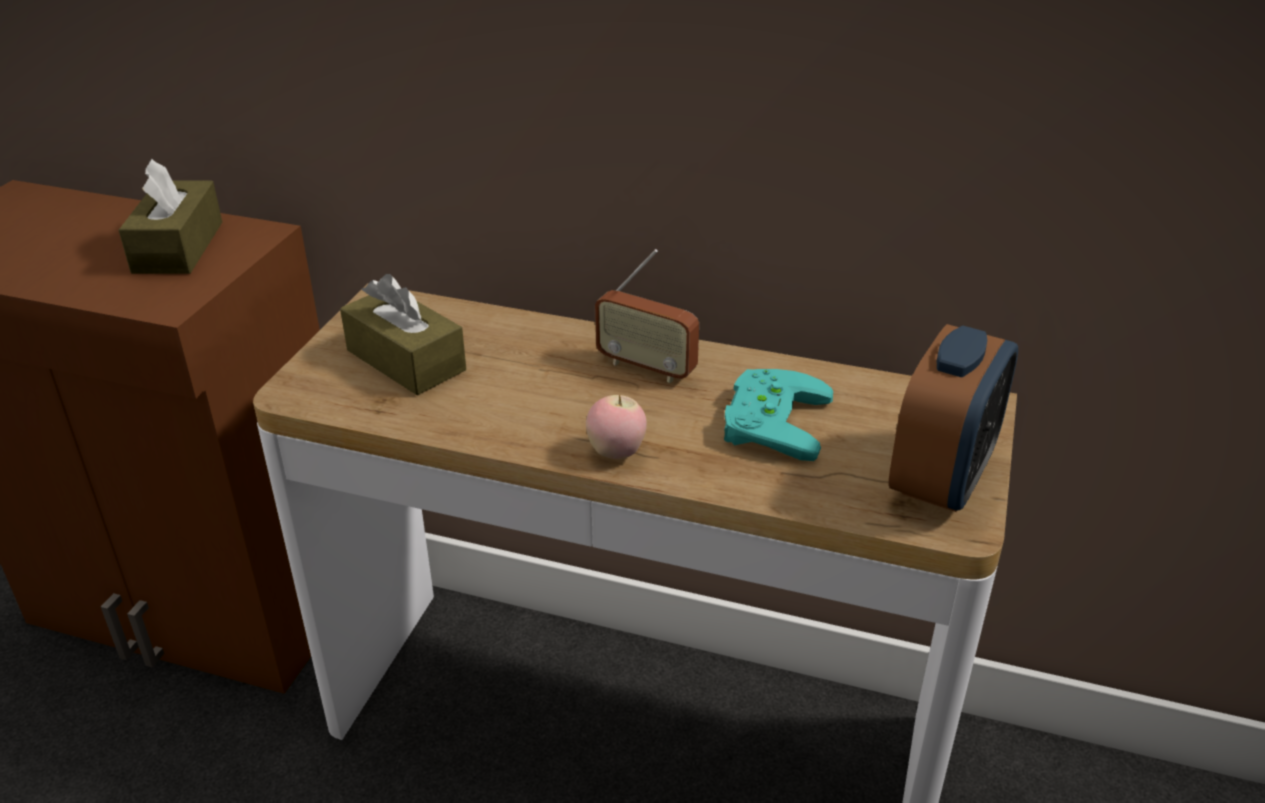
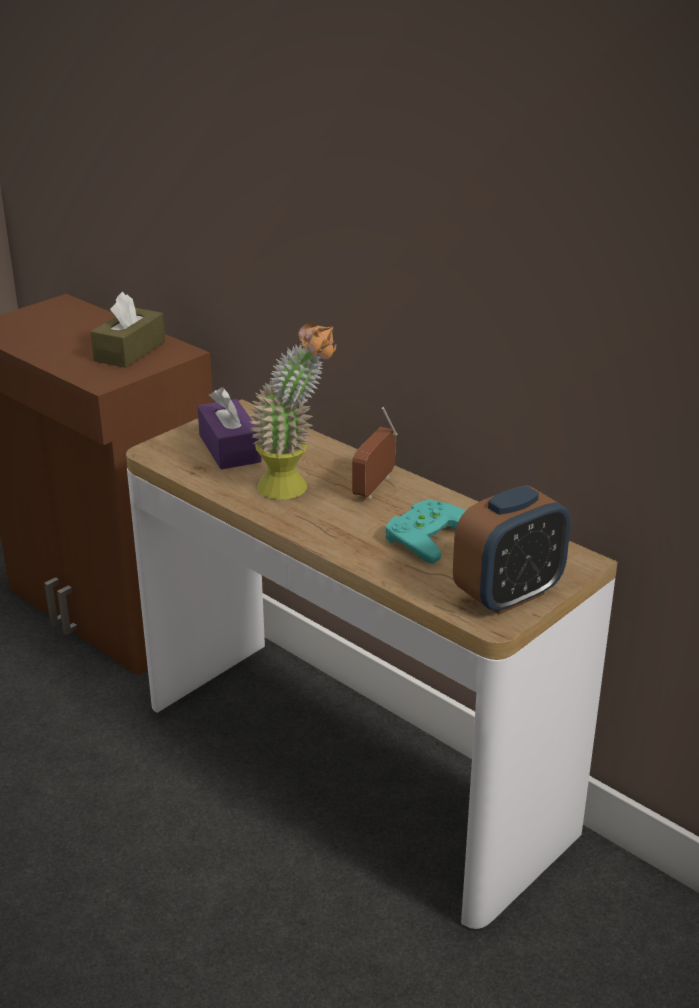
camera: 25 degrees right, 5 degrees down
(406, 360) = (229, 448): brown tissue box -> purple tissue box
(545, 400) = (295, 489): none -> potted plant
(616, 453) = (313, 529): apple -> none
(646, 367) = (374, 486): radio -> radio turned 60 degrees clockwise

